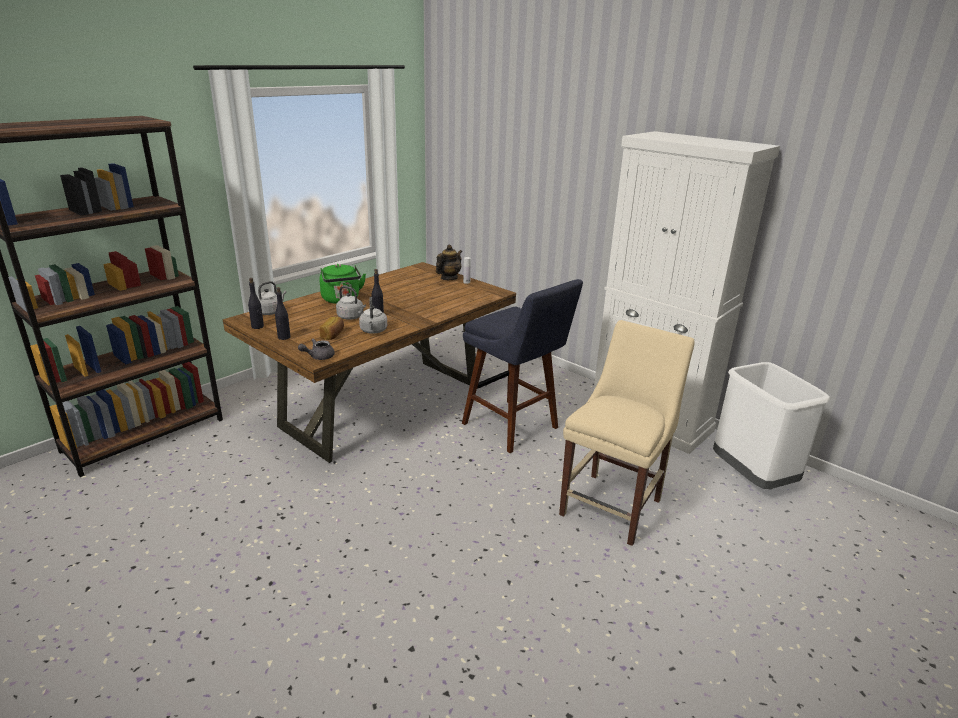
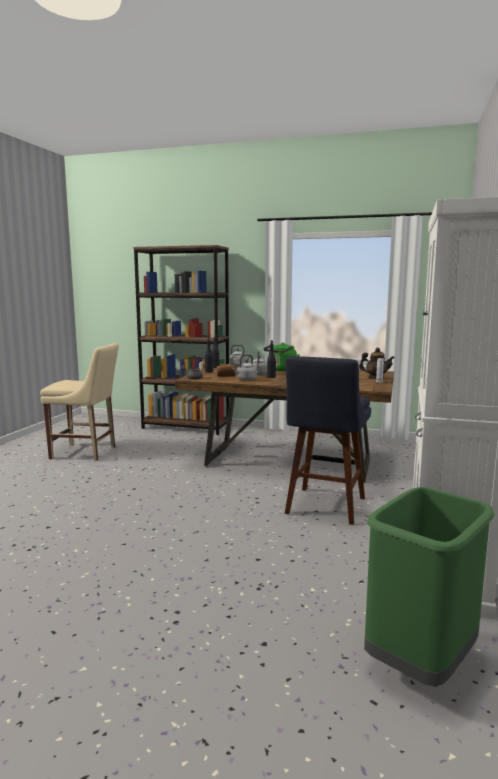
camera: 65 degrees right, 15 degrees down
(614, 504) = (259, 571): beige chair -> beige chair (86, 453)
(752, 477) = (421, 663): white trash can -> green trash can

